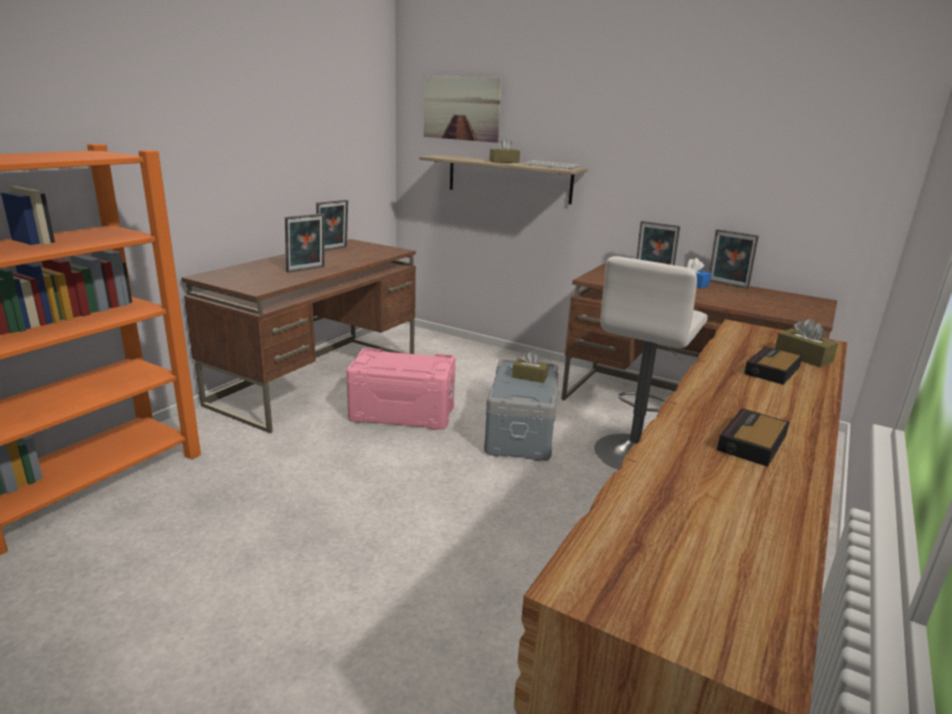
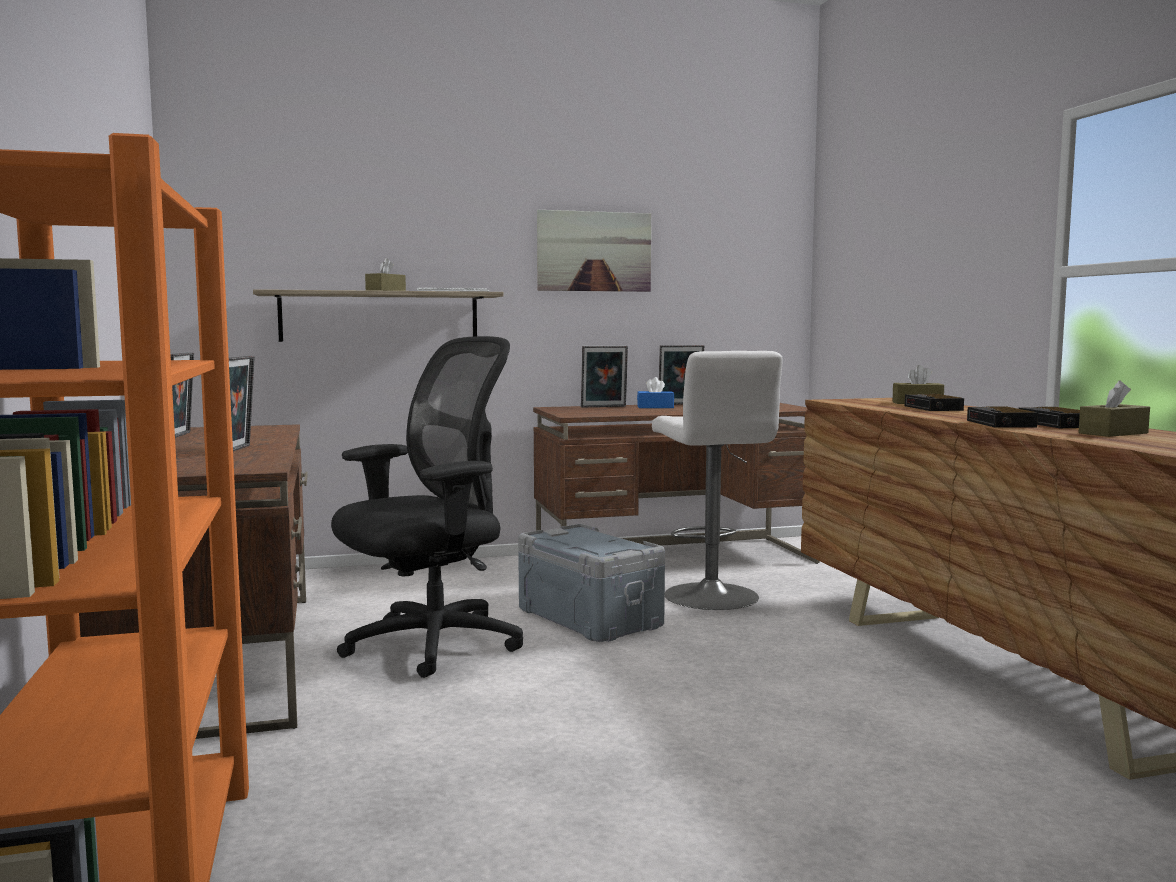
camera: 45 degrees left, 15 degrees down
(402, 413) = (426, 648): pink storage box -> black office chair
(461, 108) = (290, 224): picture -> picture (594, 251)
(529, 377) = (582, 538): brown tissue box -> brown tissue box (1113, 433)
(696, 419) = (1001, 424): none -> alarm clock

